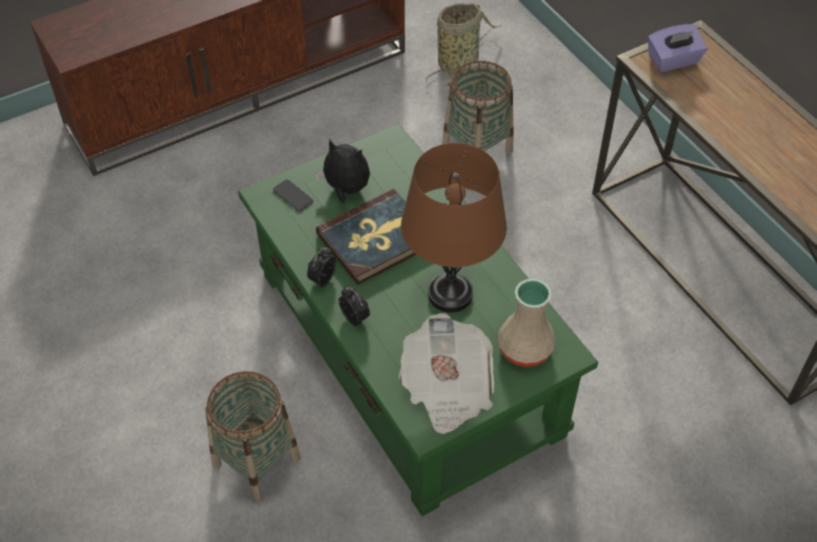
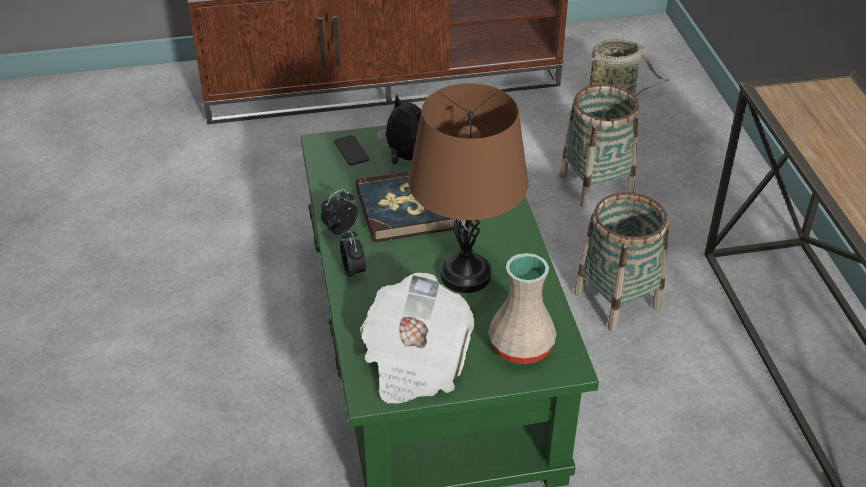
camera: 20 degrees right, 10 degrees down
(256, 461) = (225, 411): basket -> basket (617, 301)
(673, 61) = (804, 99): purple tissue box -> none

